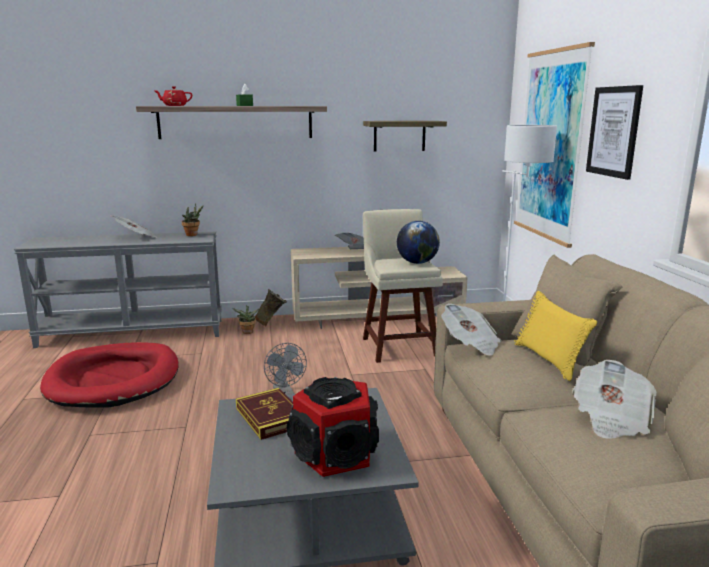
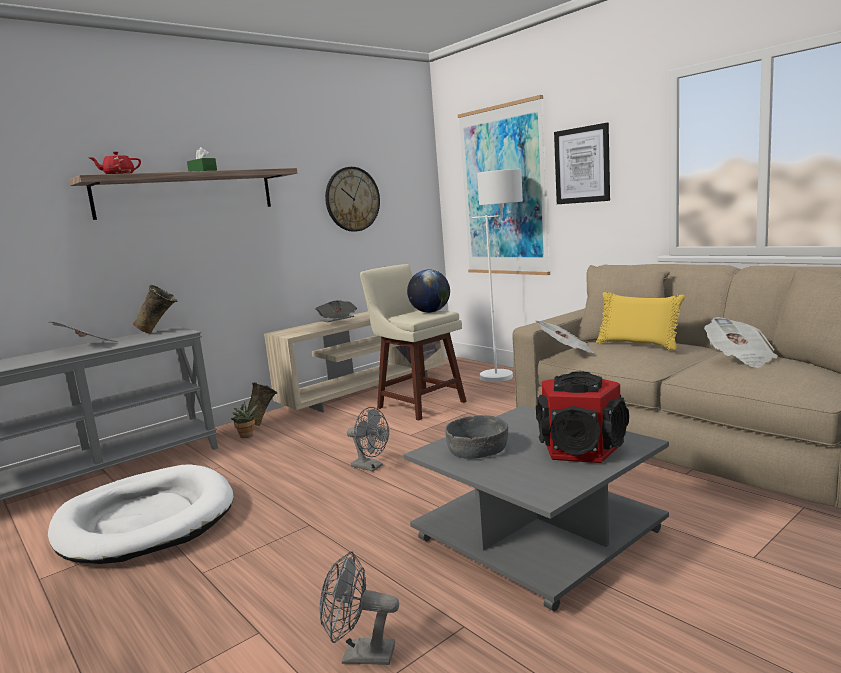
camera: 30 degrees left, 5 degrees down
(79, 546) = (360, 655): none -> grey fan
(114, 379) = (145, 520): red dog bed -> white dog bed
(193, 235) = (160, 332): potted plant -> beige vase
(270, 417) = (478, 448): book -> grey bowl
(399, 136) = (352, 199): shelf -> wall clock

